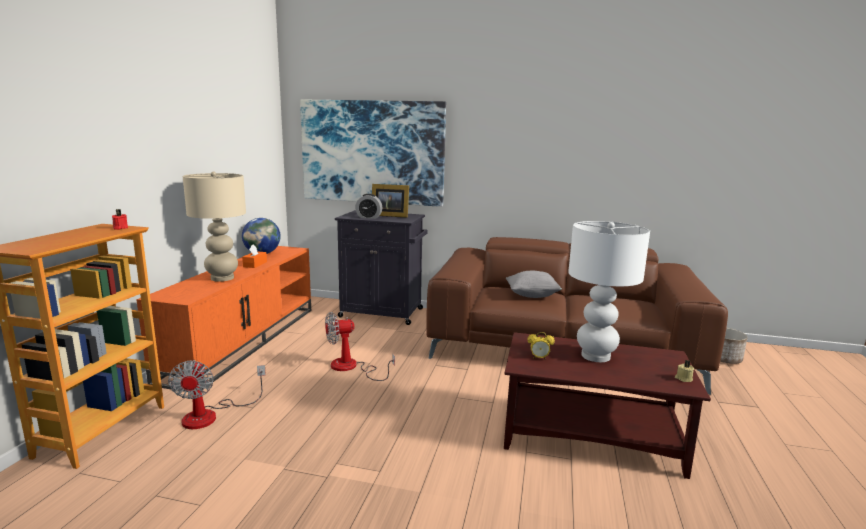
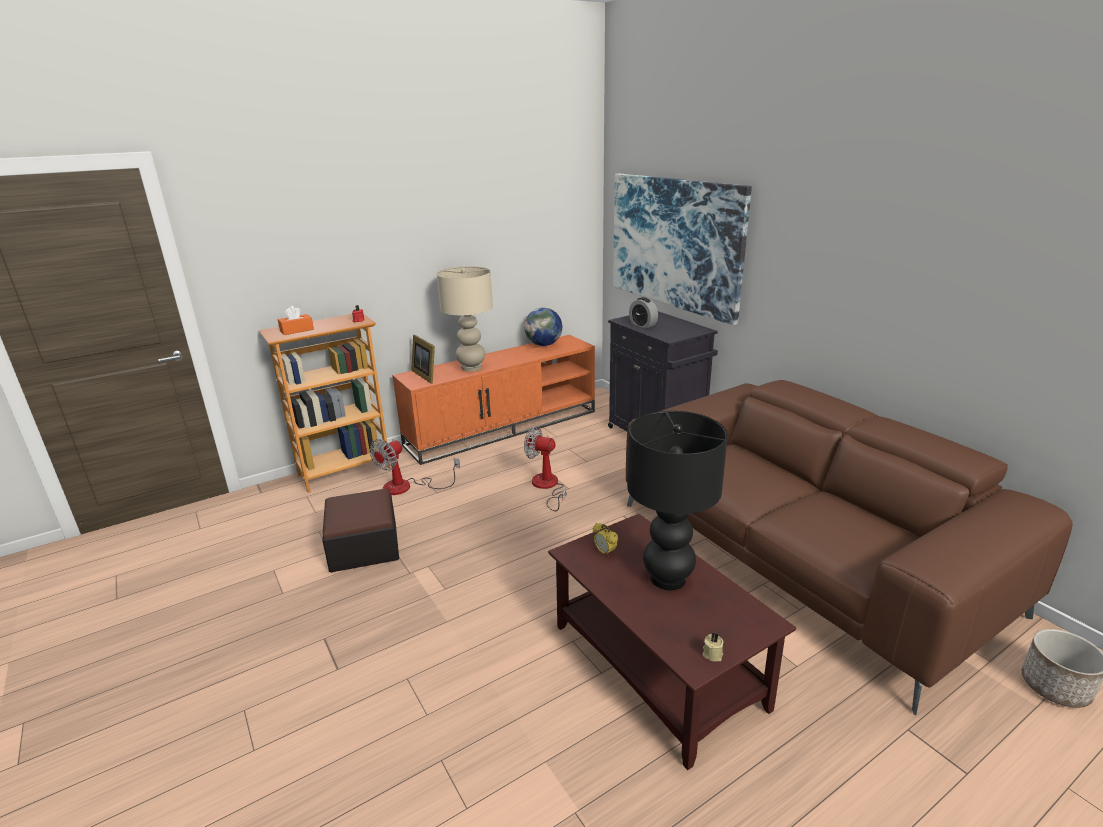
camera: 45 degrees right, 10 degrees up
(240, 481) = (364, 547): none -> ottoman
(255, 264) = (518, 357): orange tissue box -> orange tissue box (297, 330)
(389, 215) = (670, 326): picture frame -> picture frame (426, 375)
(532, 295) = (752, 475): grey pillow -> none
(595, 356) = (668, 578): white table lamp -> black table lamp

